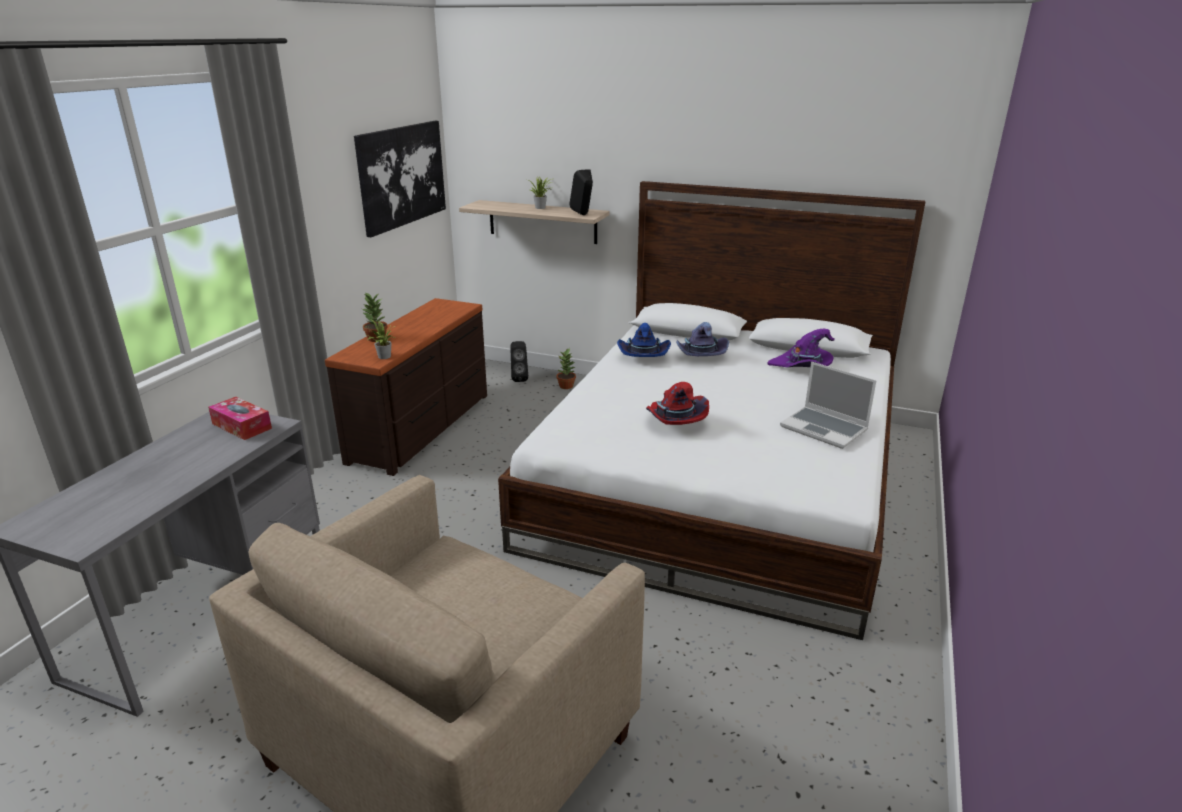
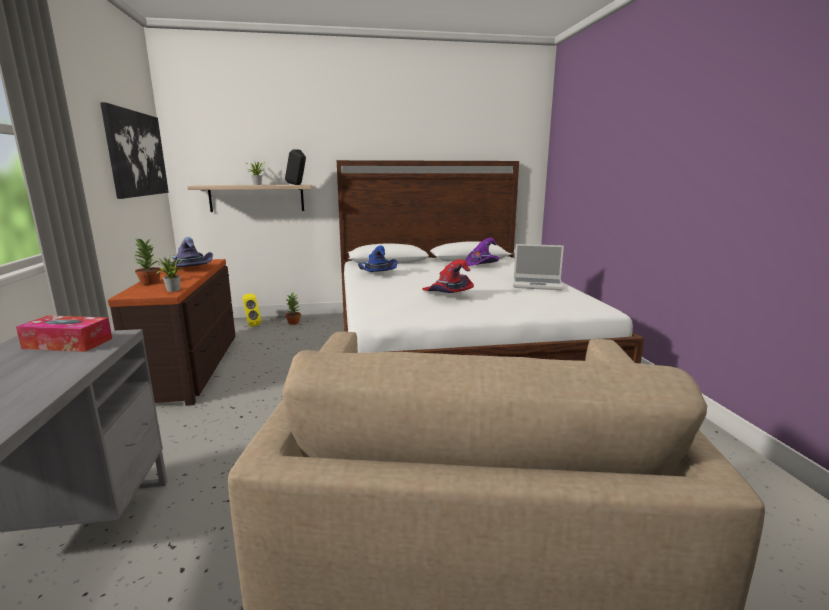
camera: 30 degrees left, 10 degrees down
(519, 378) = (251, 325): black speaker -> yellow speaker
(699, 355) = (412, 269): purple hat -> purple hat (189, 269)

